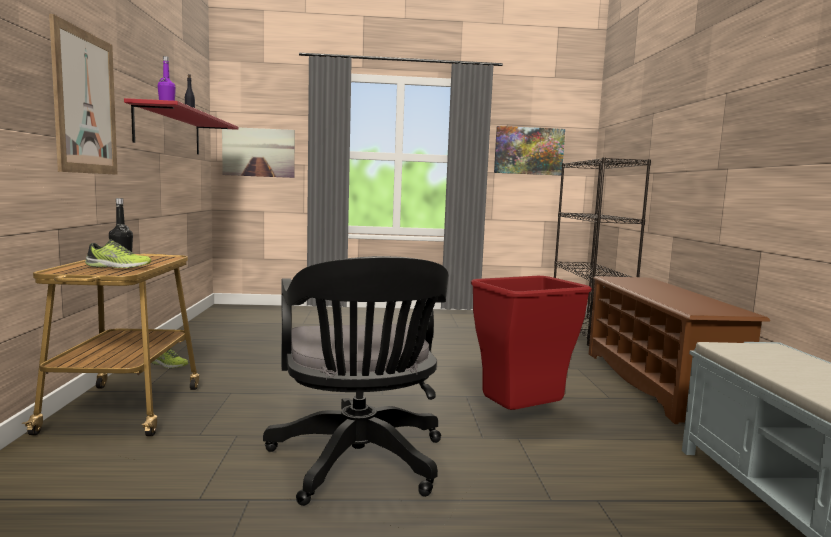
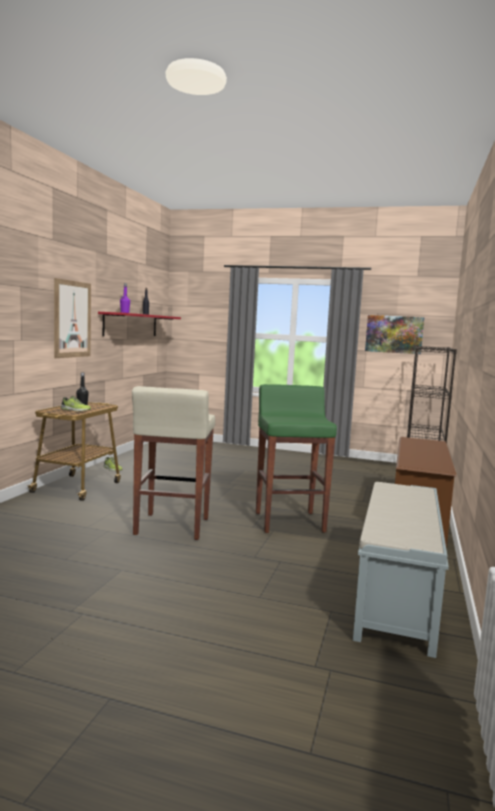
camera: 20 degrees right, 0 degrees up
(258, 152) = (197, 333): picture -> none
(359, 464) = (171, 527): black office chair -> beige stool
(521, 418) = (289, 522): red trash can -> green stool

